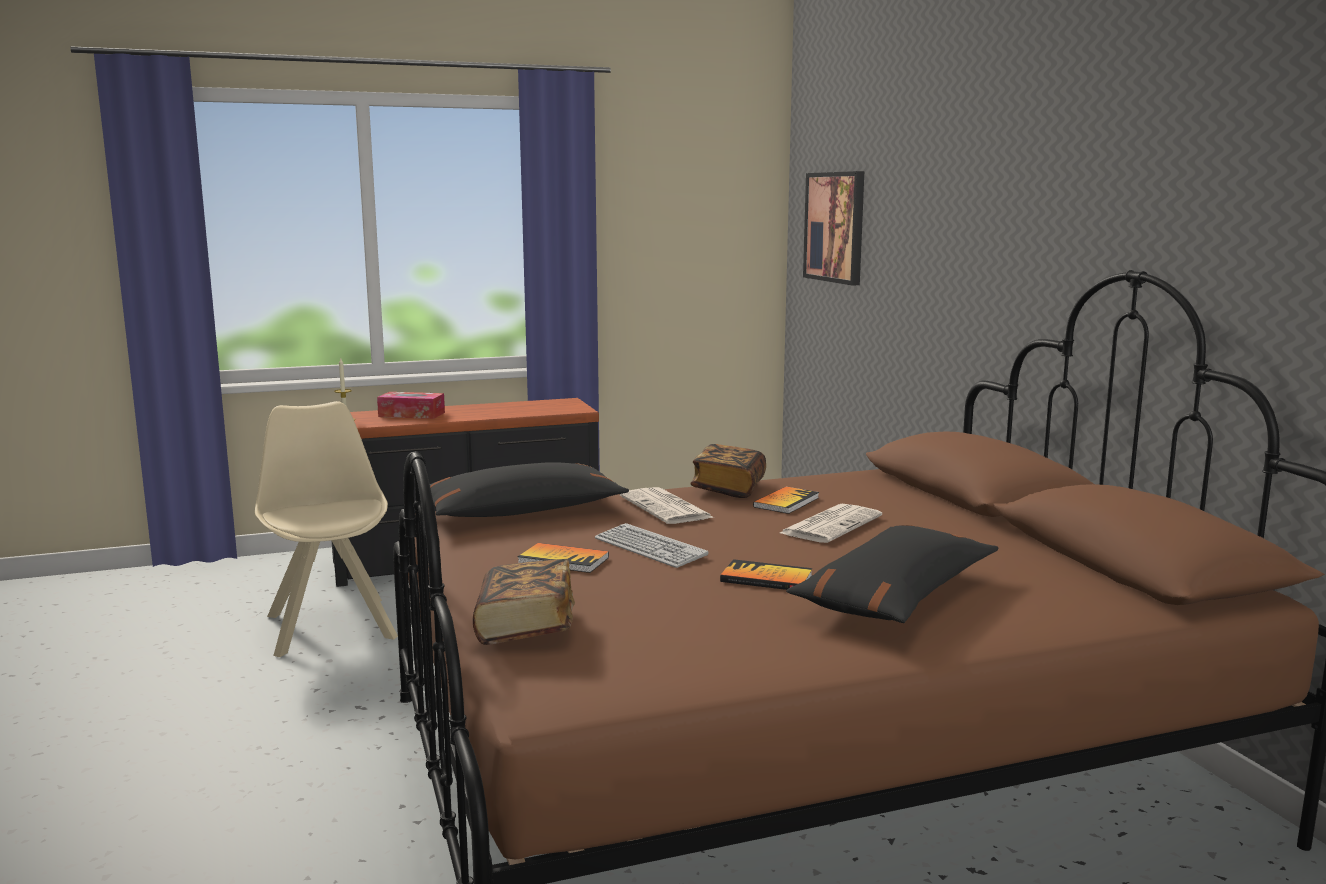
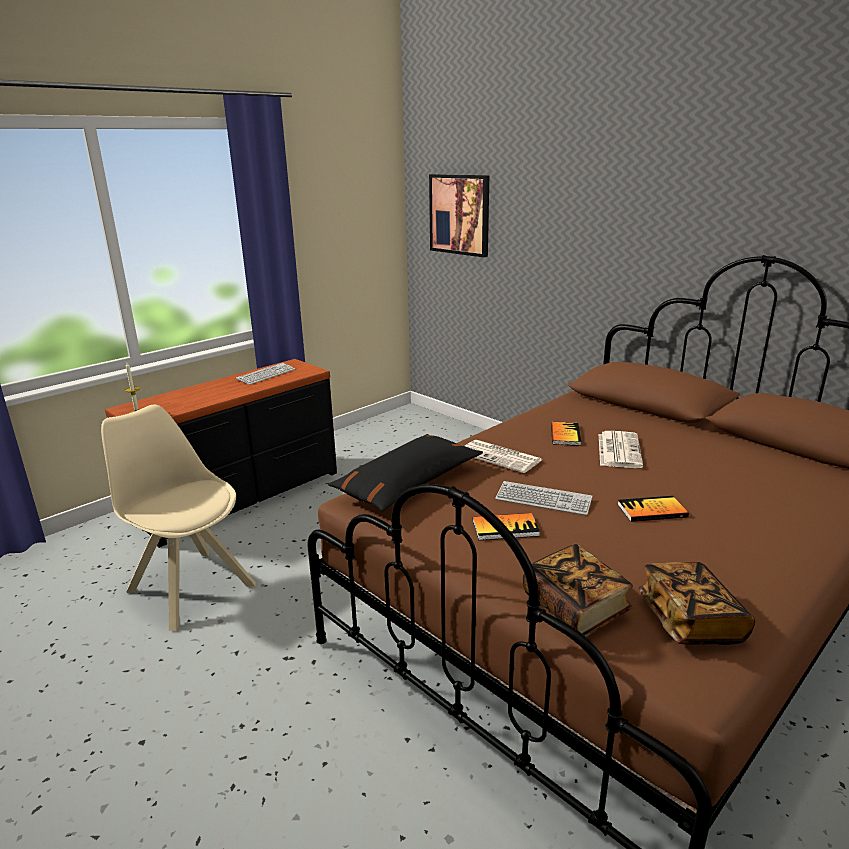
camera: 25 degrees left, 10 degrees up
(411, 414) = (187, 397): tissue box -> none
(522, 407) = (266, 375): none -> keyboard
(728, 488) = (513, 429): book -> book (690, 621)
(895, 596) = (739, 506): black pillow -> none

